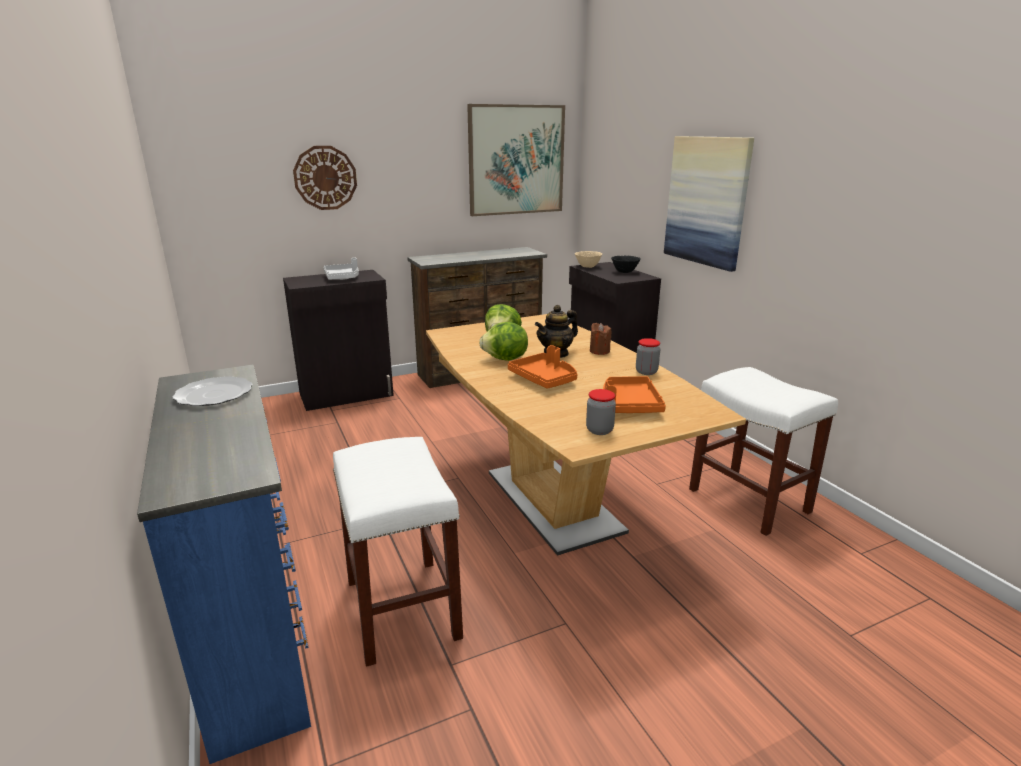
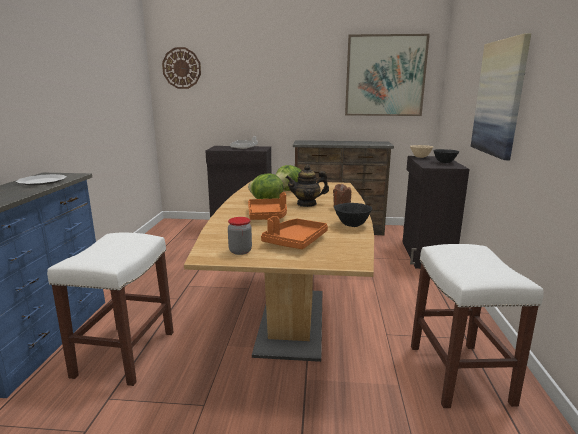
camera: 30 degrees right, 5 degrees down
(325, 178) = (246, 84): wall clock -> wall clock (181, 68)
(646, 372) = (351, 225): jar -> black bowl

